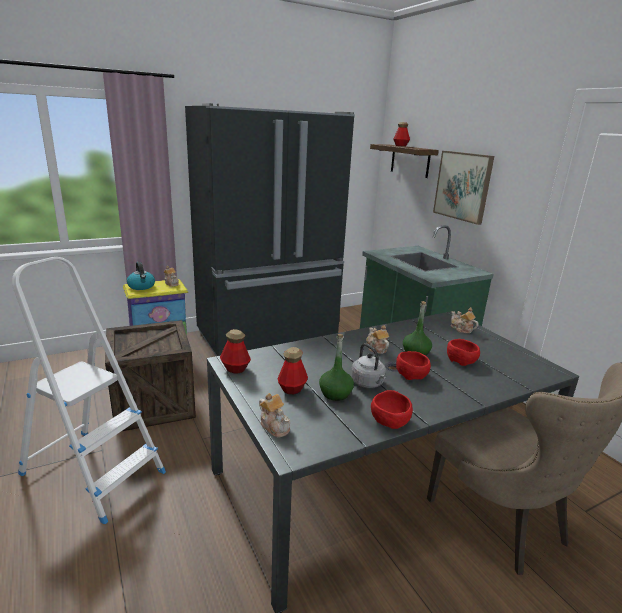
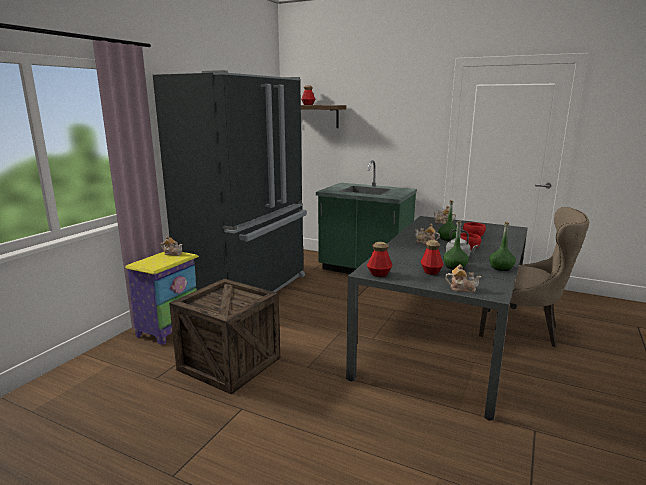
camera: 35 degrees left, 5 degrees down
(94, 473) = (263, 424): white step ladder -> none
(141, 286) = (150, 262): kettle -> none
(390, 420) = (501, 268): red bowl -> green bottle
(463, 186) = (375, 130): picture -> none

